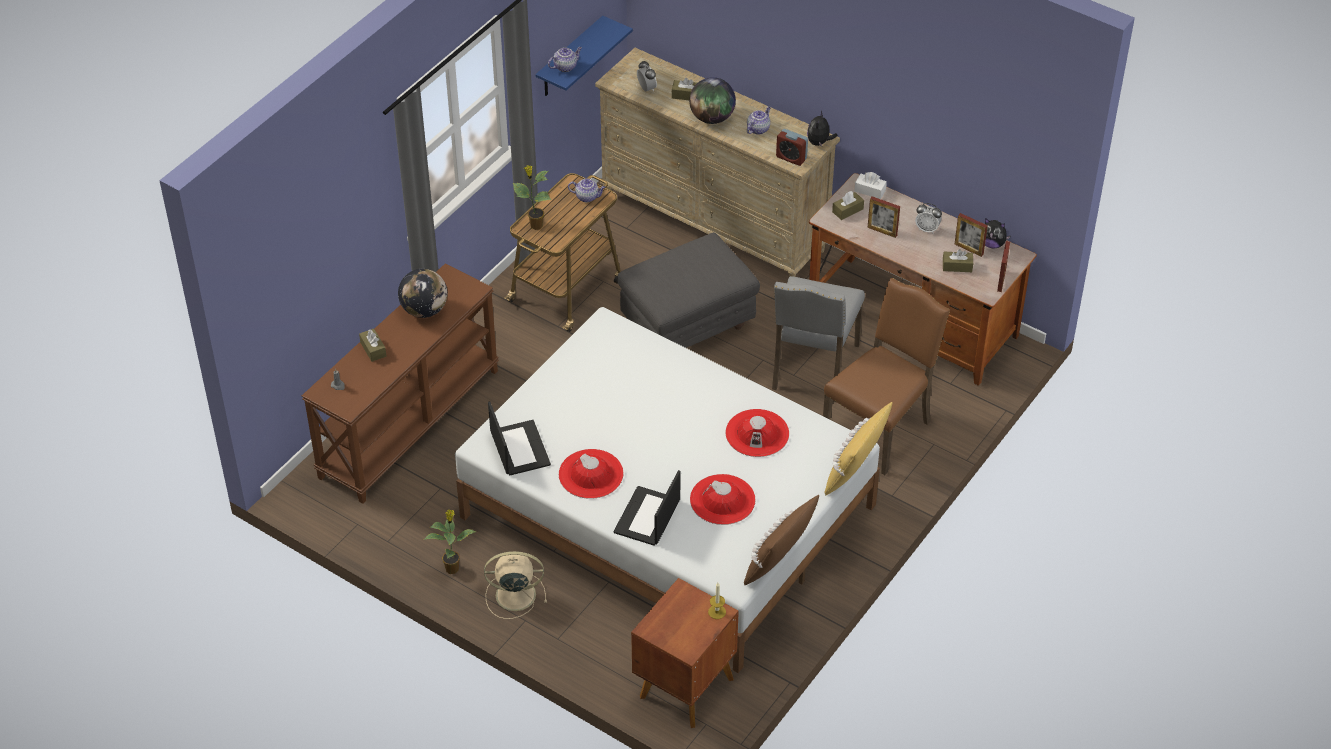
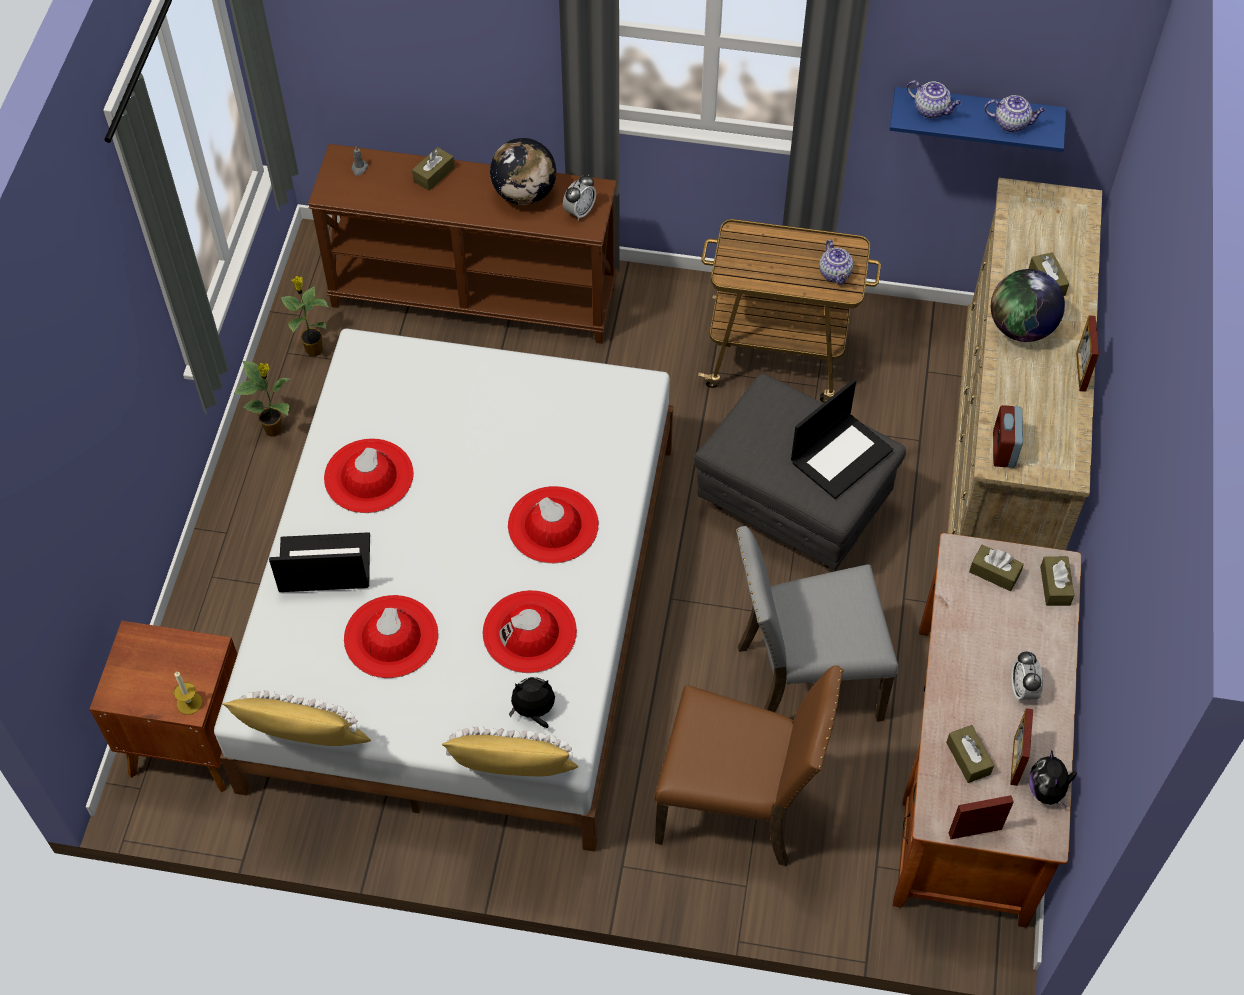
camera: 65 degrees right, 10 degrees up
(513, 595) = (259, 505): beige fan -> none
(519, 448) = (377, 386): laptop -> laptop (841, 455)
(535, 225) = (749, 242): potted plant -> potted plant (313, 349)
(646, 88) = (1027, 234): alarm clock -> alarm clock (579, 211)
(685, 397) = (553, 525): none -> red hat
(758, 129) = (1037, 388): teapot -> teapot (1012, 123)
(779, 565) = (305, 747): brown pillow -> yellow pillow
(819, 142) = (1060, 471): plush toy -> plush toy (534, 711)
(870, 190) = (1055, 586): white tissue box -> brown tissue box
(882, 231) = (979, 632): picture frame -> picture frame (1081, 372)

